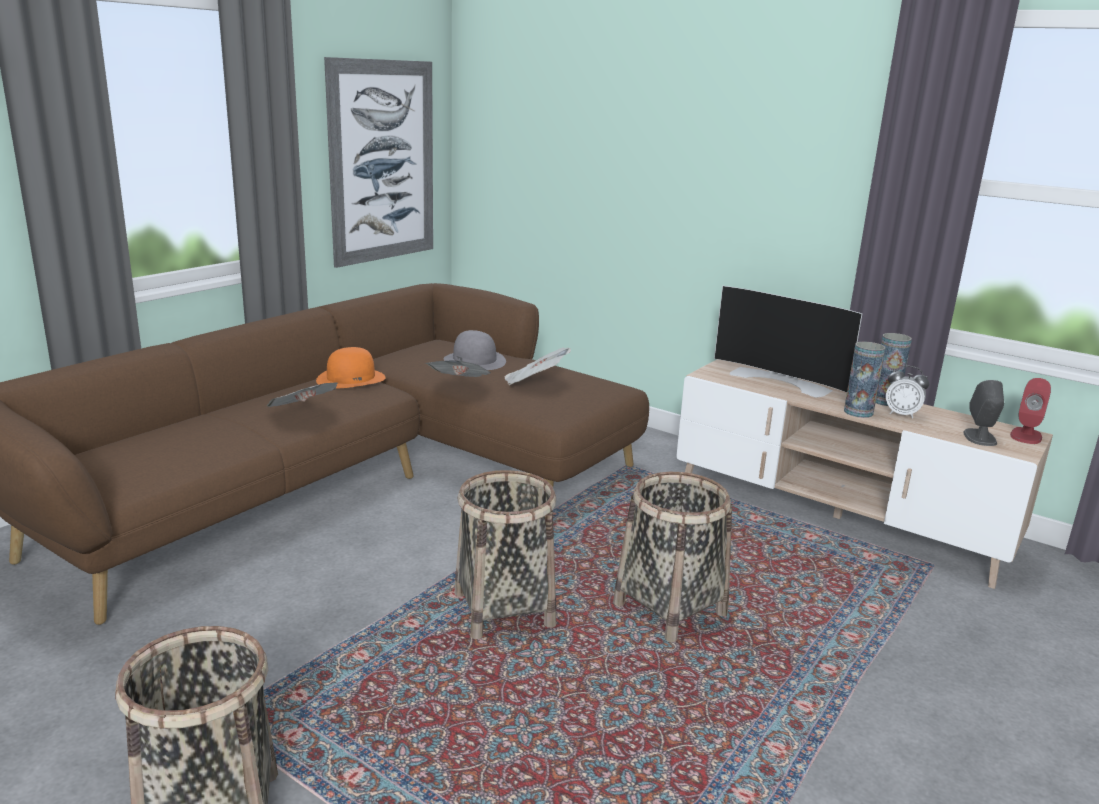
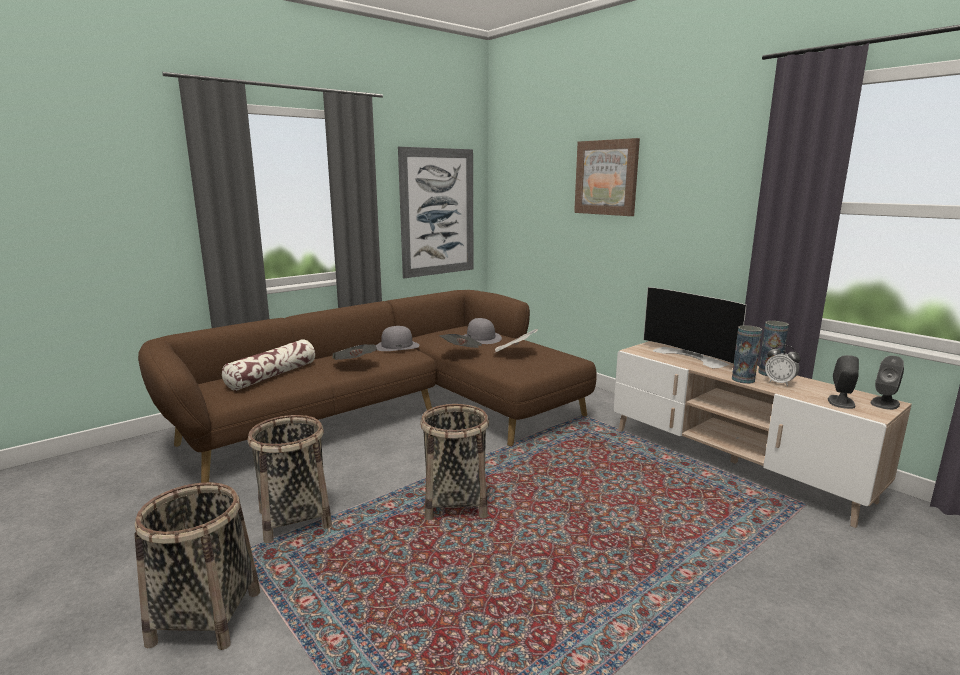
camera: 15 degrees right, 5 degrees down
(177, 440) = (272, 375): none -> pillow
(351, 379) = (397, 346): orange hat -> grey hat
(650, 121) = (606, 177): none -> picture
(670, 609) = (575, 515): basket -> basket (295, 519)
(1026, 436) = (885, 403): red speaker -> grey speaker

